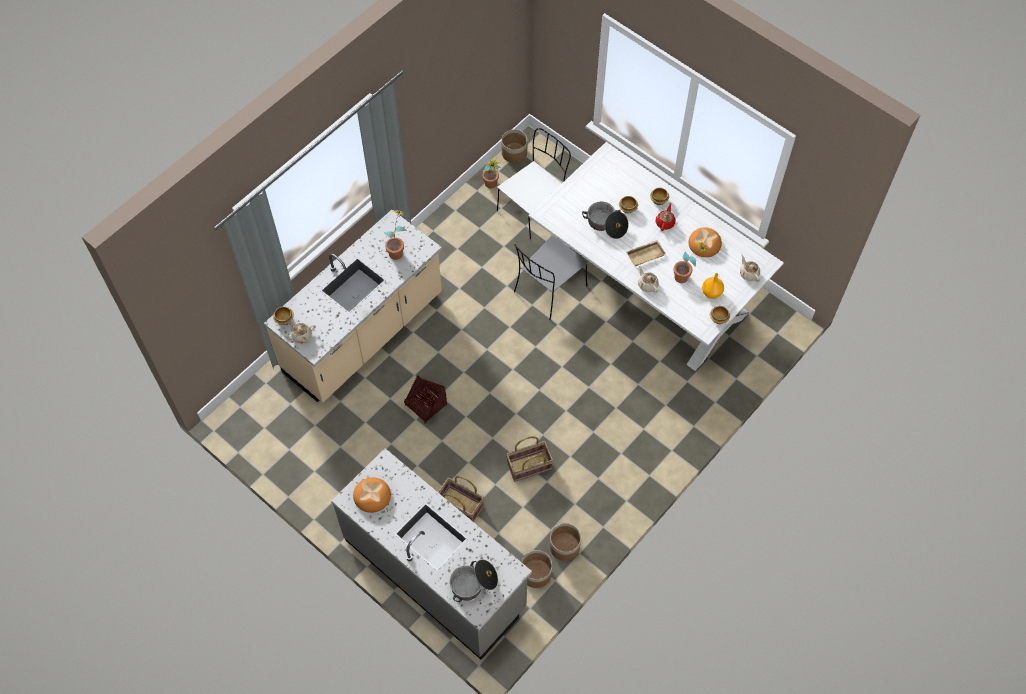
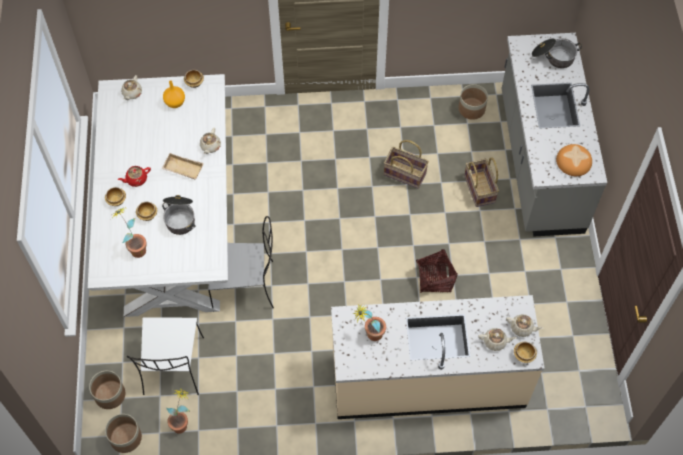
camera: 135 degrees left, 0 degrees up
(311, 312) = (495, 342): none -> beige teapot
(533, 208) = (173, 367): white chair -> white chair turned 90 degrees counterclockwise
(564, 546) = (435, 108): planter -> planter (109, 395)
(685, 277) = (177, 128): potted plant -> potted plant (135, 247)
(704, 244) = (131, 139): bread -> none

